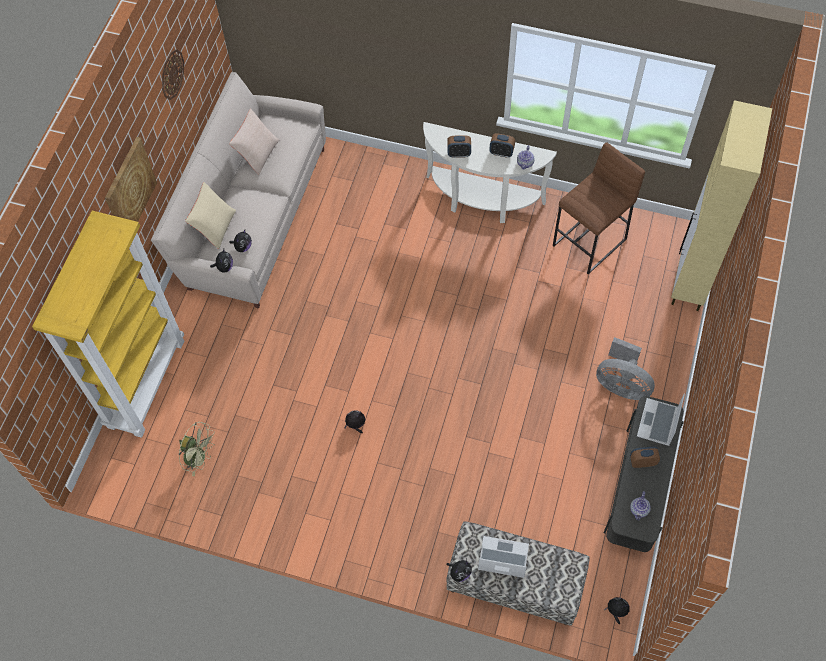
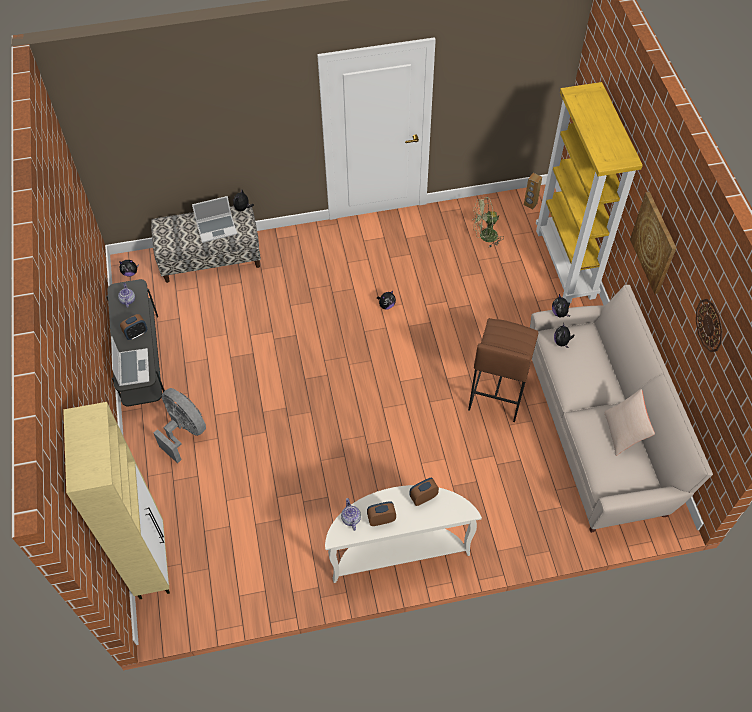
camera: 150 degrees right, 5 degrees down
(119, 474) = (530, 204): none -> brown speaker
(214, 226) = (601, 349): beige pillow -> none
(590, 243) = (267, 557): brown stool -> brown stool (497, 391)
(621, 385) = (184, 431): grey fan -> grey fan turned 45 degrees clockwise

